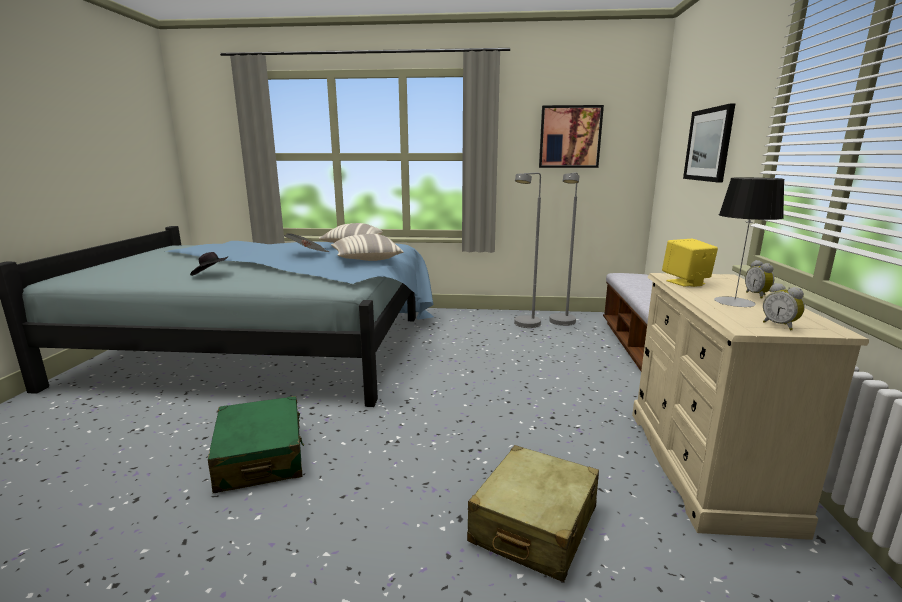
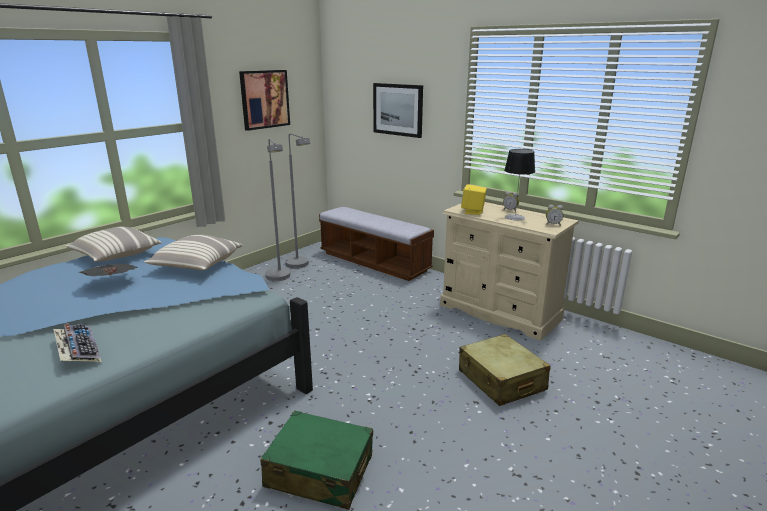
camera: 55 degrees left, 5 degrees up
(211, 275) = (77, 350): black hat -> keyboard

